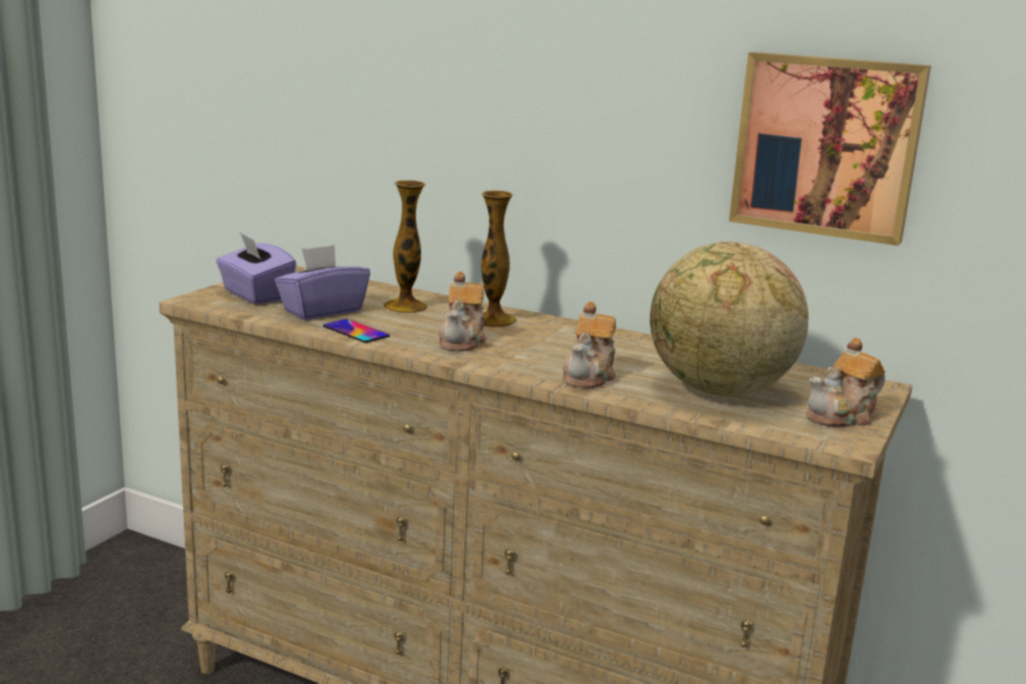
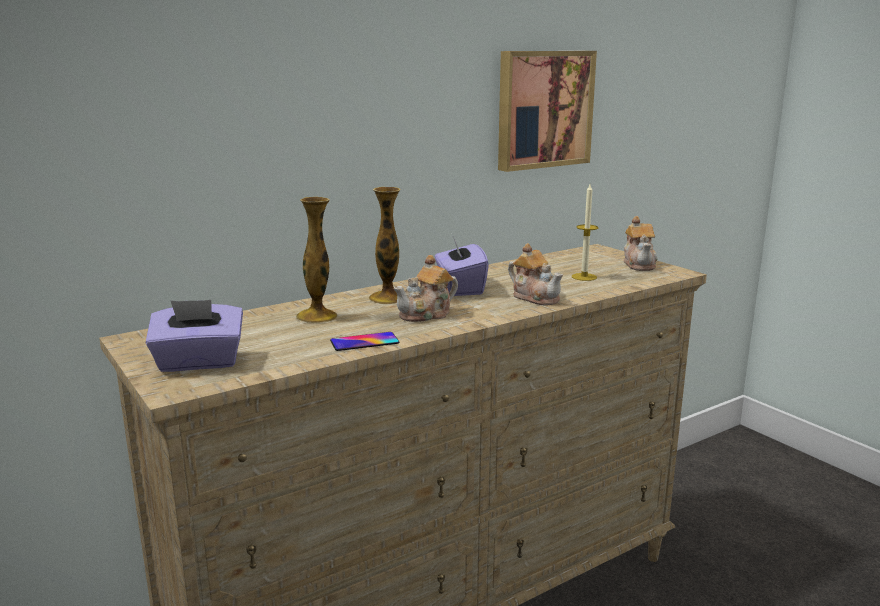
camera: 60 degrees left, 0 degrees up
(322, 311) = (288, 344): purple tissue box -> purple tissue box (460, 288)
(463, 341) = (427, 314): teapot -> teapot turned 105 degrees clockwise
(718, 391) = (584, 277): globe -> candle

